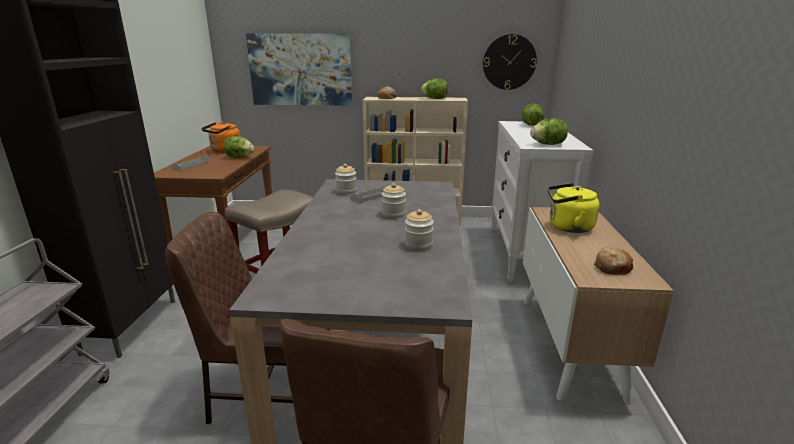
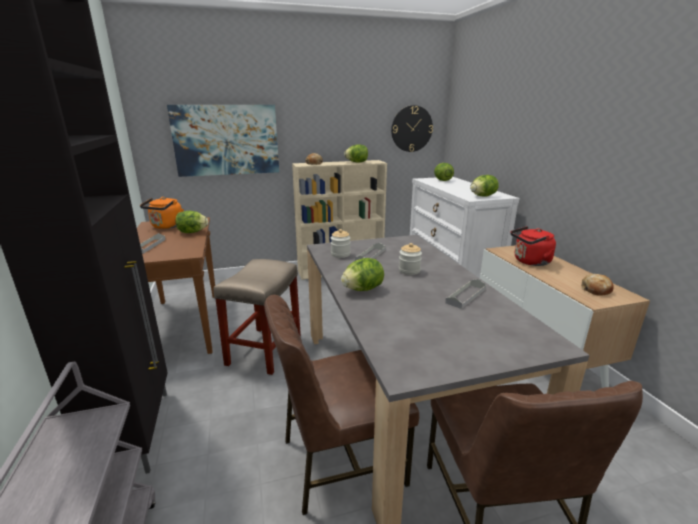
camera: 20 degrees left, 0 degrees up
(324, 224) = (362, 289): none -> lettuce
(418, 245) = (466, 296): jar -> grey tray
(567, 227) = (530, 262): yellow kettle -> red kettle

